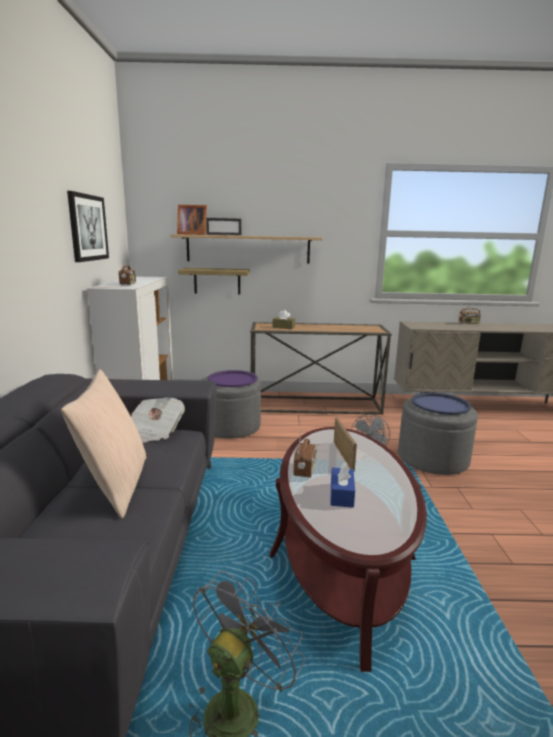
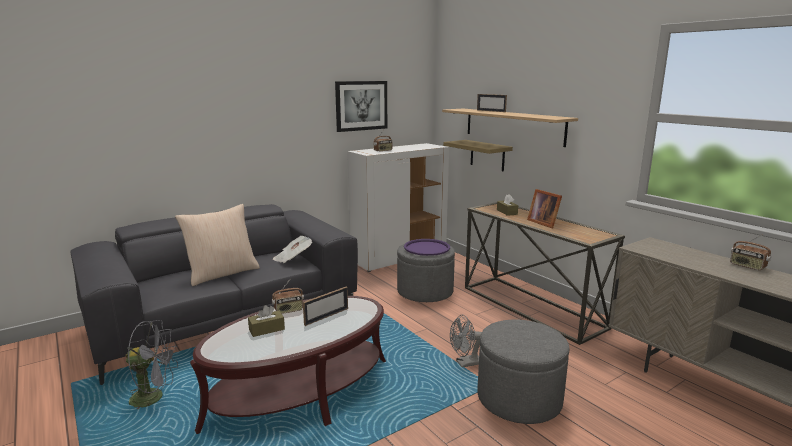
camera: 55 degrees right, 0 degrees up
(191, 234) = (462, 109): picture frame -> picture frame (543, 223)
(341, 494) = (266, 329): blue tissue box -> brown tissue box
(440, 404) = (527, 335): blue tray -> none

